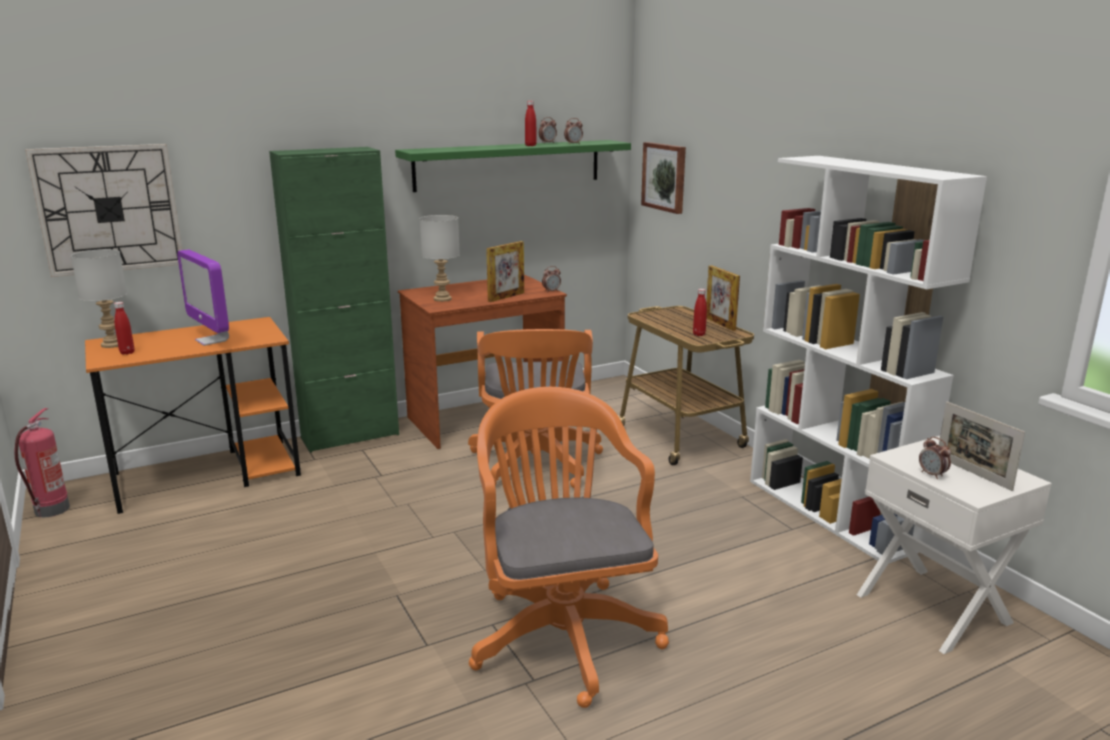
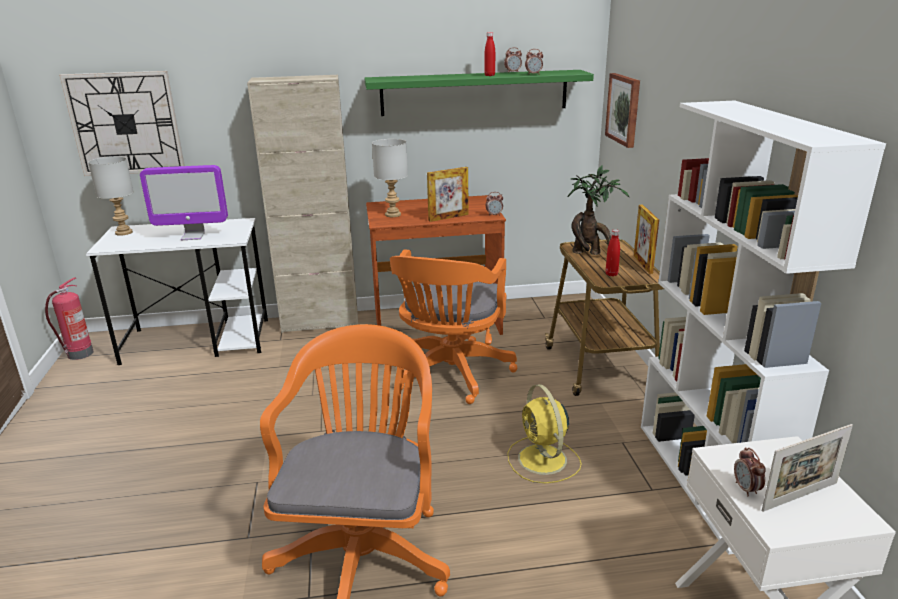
camera: 20 degrees right, 5 degrees up
(127, 352) = (126, 241): red bottle -> none
(209, 474) = (198, 341): orange desk -> white desk
(212, 340) = (193, 236): monitor -> monitor turned 75 degrees counterclockwise
(350, 436) = (320, 322): green cabinet -> beige cabinet
(664, 320) = (590, 254): none -> potted plant
(680, 523) = (543, 460): none -> yellow fan
(973, 473) = (799, 496): picture frame -> picture frame turned 105 degrees counterclockwise

